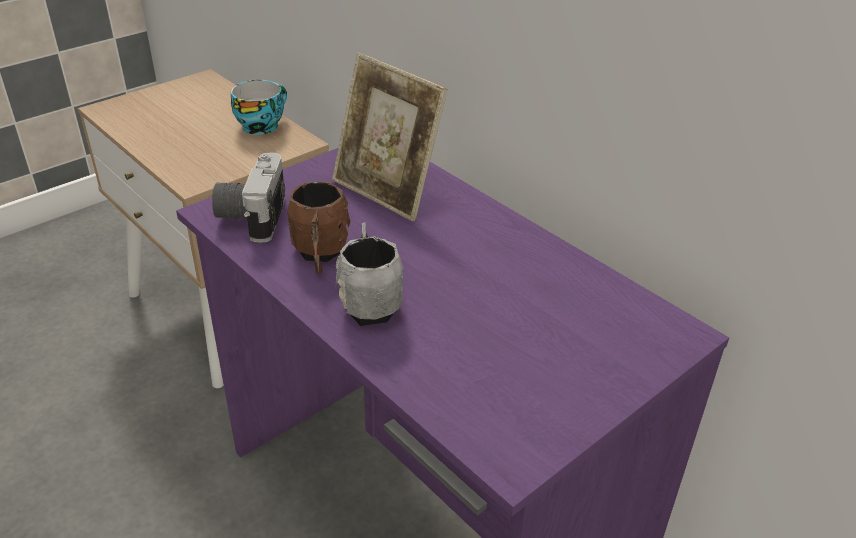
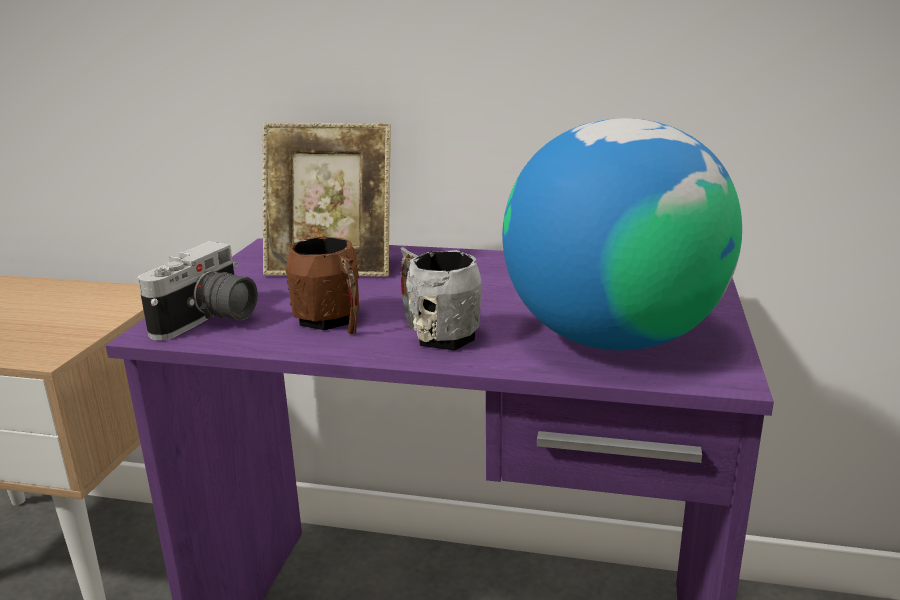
camera: 35 degrees left, 15 degrees down
(251, 215) = (210, 321): camera -> camera turned 120 degrees counterclockwise
(261, 125) = (76, 293): cup -> none
(486, 374) = (612, 337): none -> globe

